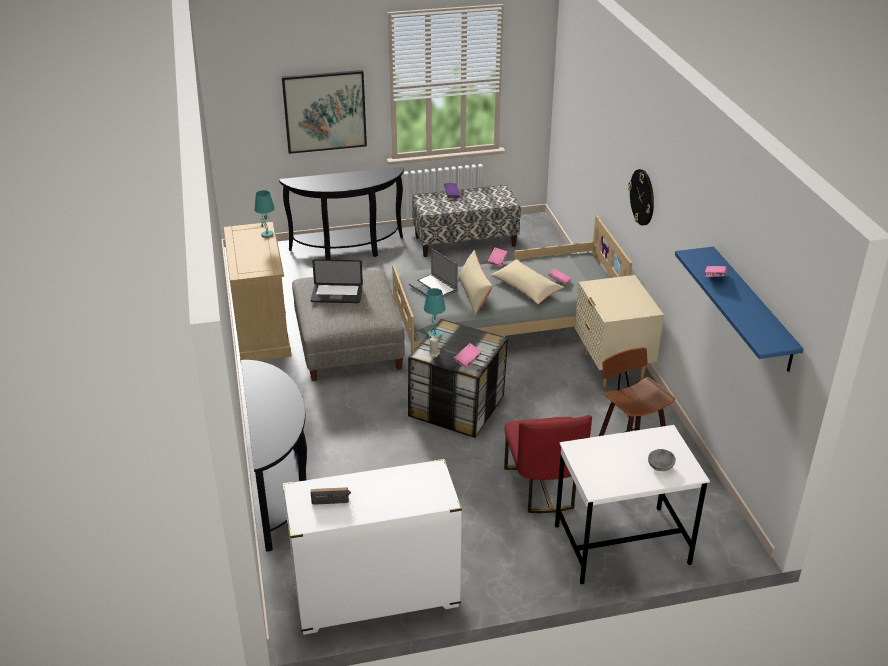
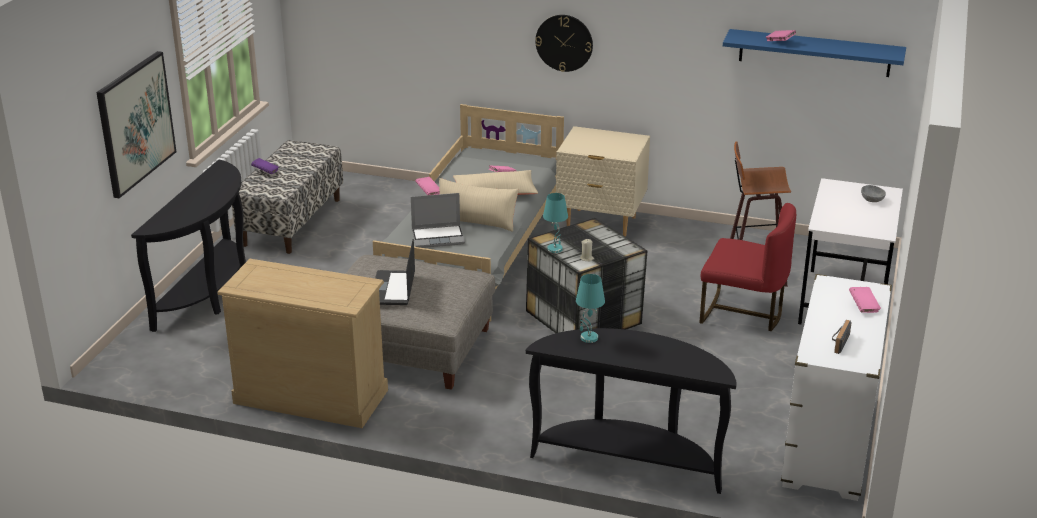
camera: 60 degrees left, 5 degrees down
(266, 234) = (277, 268): turquoise table lamp -> turquoise table lamp (588, 338)
(337, 295) = (393, 289): laptop -> laptop turned 150 degrees clockwise
(467, 360) = (615, 246): pink book -> pink book (863, 307)

